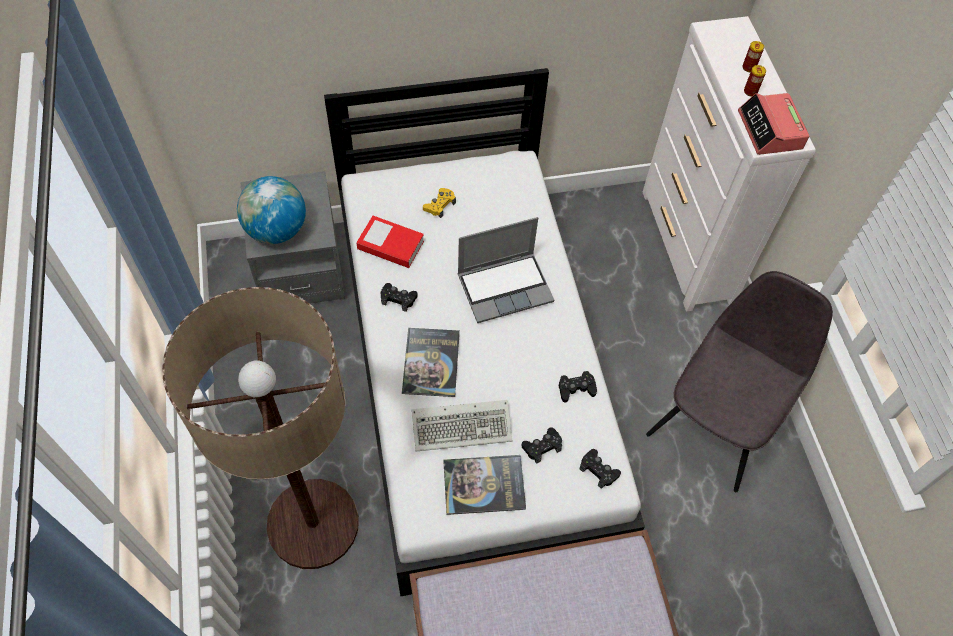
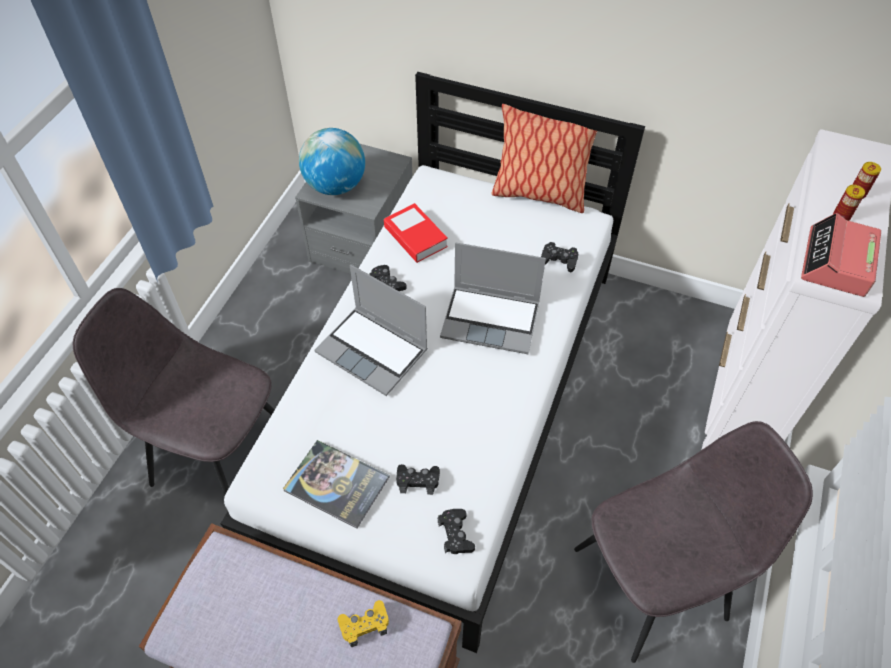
camera: 35 degrees right, 5 degrees down
(313, 524) = (218, 453): floor lamp -> grey chair
(431, 362) = (374, 351): book -> laptop
(439, 205) = (485, 223): yellow game controller -> yellow game controller (364, 625)
(464, 158) = (538, 194): none -> pillow
(464, 426) = (360, 421): keyboard -> none
(576, 388) = (491, 445): black game controller -> black game controller (559, 260)

